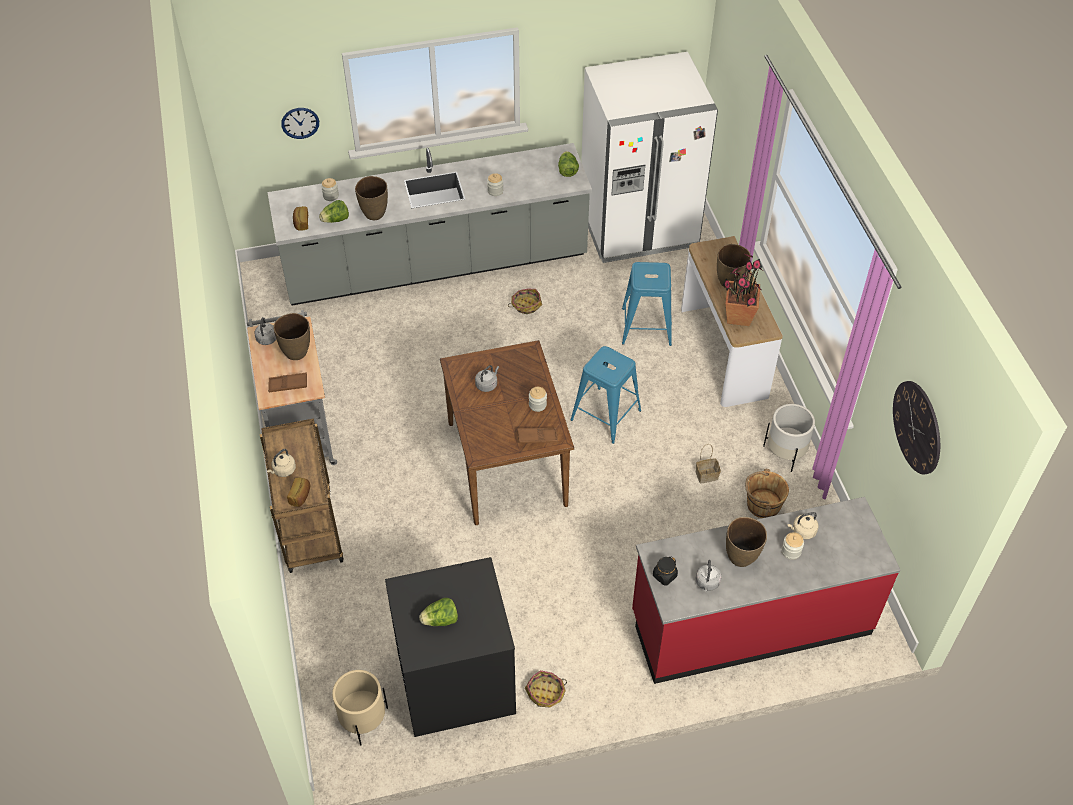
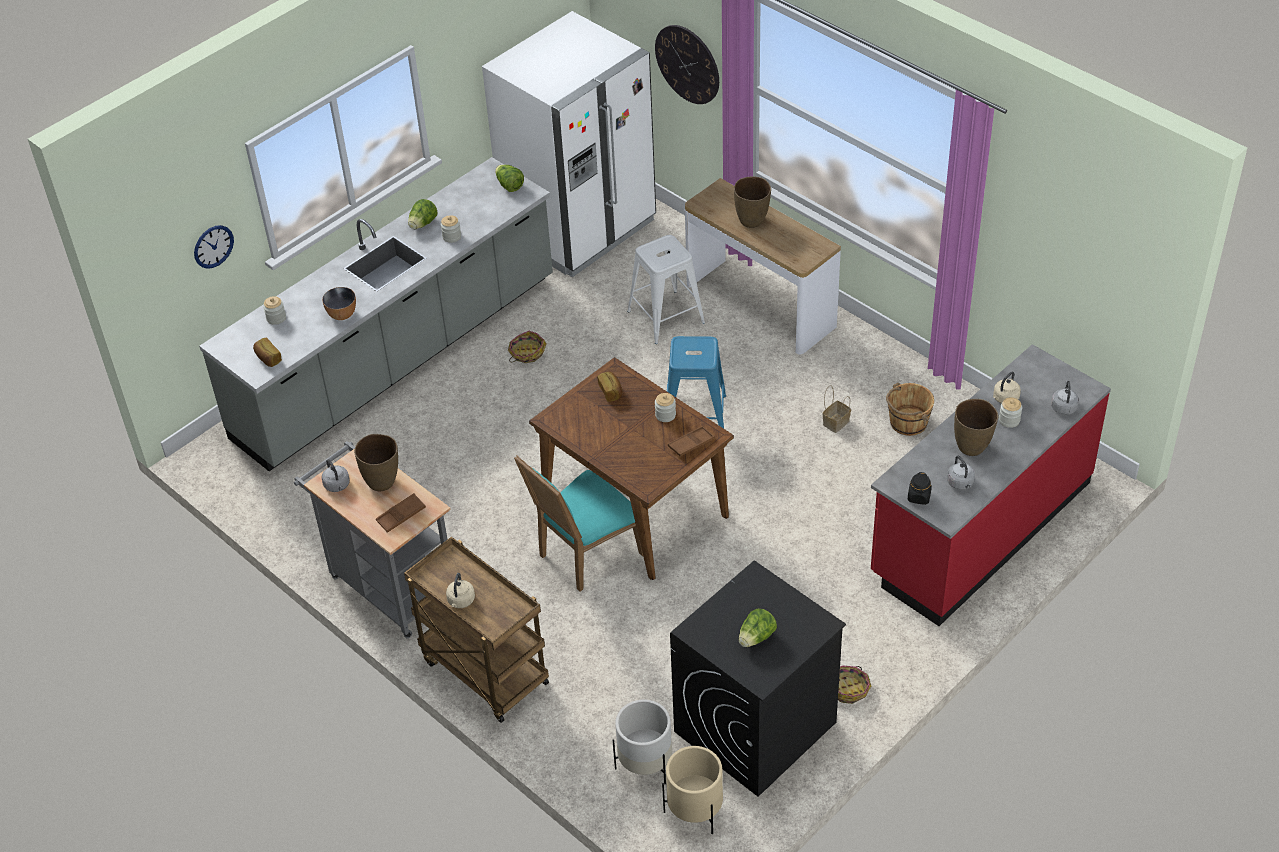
camera: 30 degrees left, 5 degrees down
(300, 496) = (501, 615): bread -> bread (611, 391)
(335, 220) = (304, 339): lettuce -> lettuce (423, 224)
(374, 214) = (342, 314): brown vase -> bowl
(444, 480) = (585, 555): none -> turquoise chair
(487, 384) = (599, 421): grey kettle -> grey kettle (1063, 406)
(646, 327) = (665, 317): blue stool -> white stool
(738, 317) = (786, 248): potted plant -> none
(785, 453) = (891, 367): white planter -> white planter (645, 764)
(917, 427) = (1065, 243): wall clock -> wall clock (687, 64)

